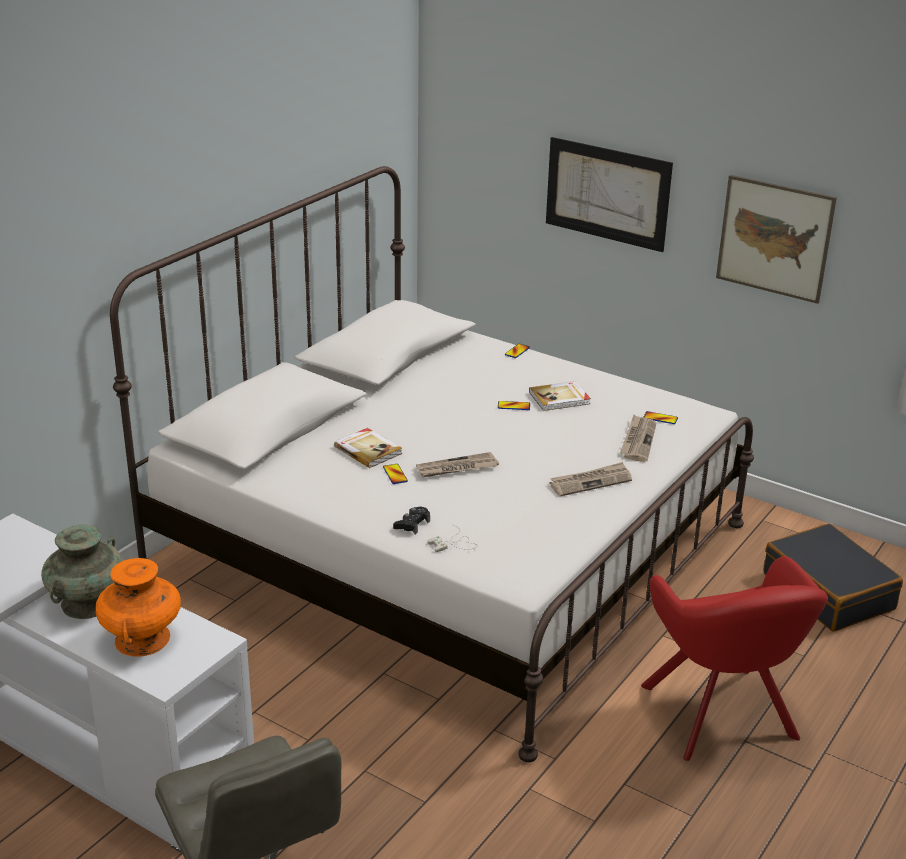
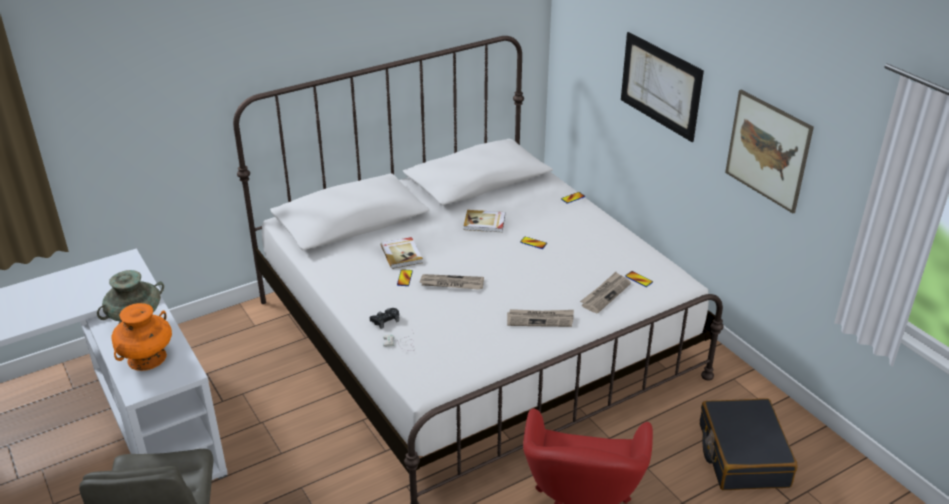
camera: 25 degrees right, 5 degrees up
(560, 398) = (573, 244): book -> book (484, 223)

